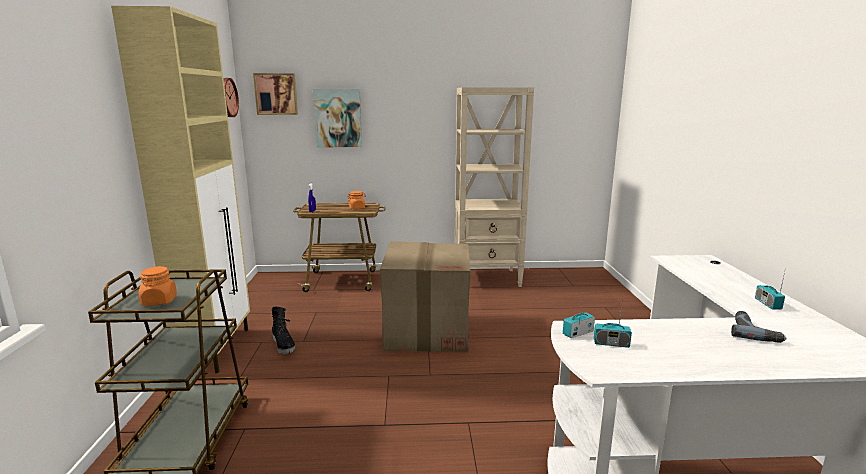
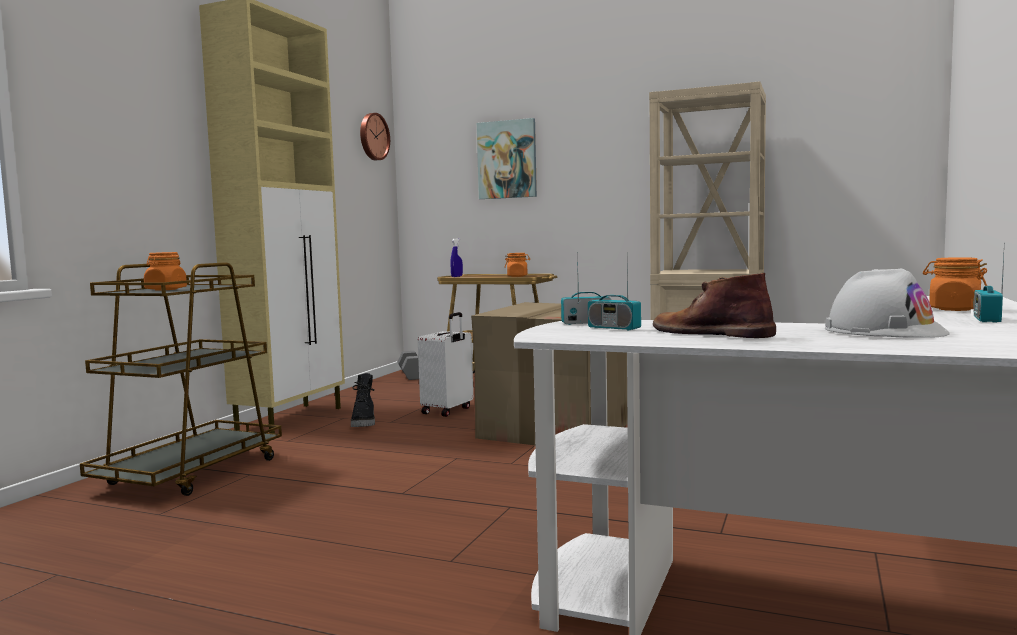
camera: 25 degrees right, 10 degrees down
(271, 280) = (412, 375): none -> grey dumbbell
(276, 94) = (436, 134): picture -> none
(336, 321) = (448, 411): none -> white suitcase
(679, 348) = (711, 333): none -> brown boot
(726, 284) = (954, 309): none -> orange jar
(754, 332) = (884, 331): power drill -> white hard hat

